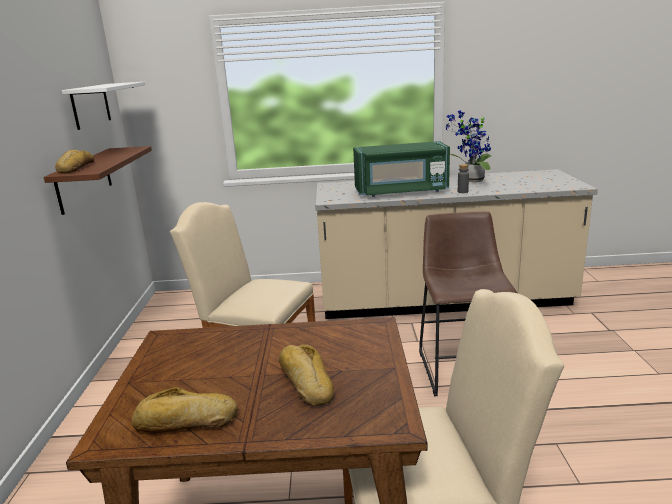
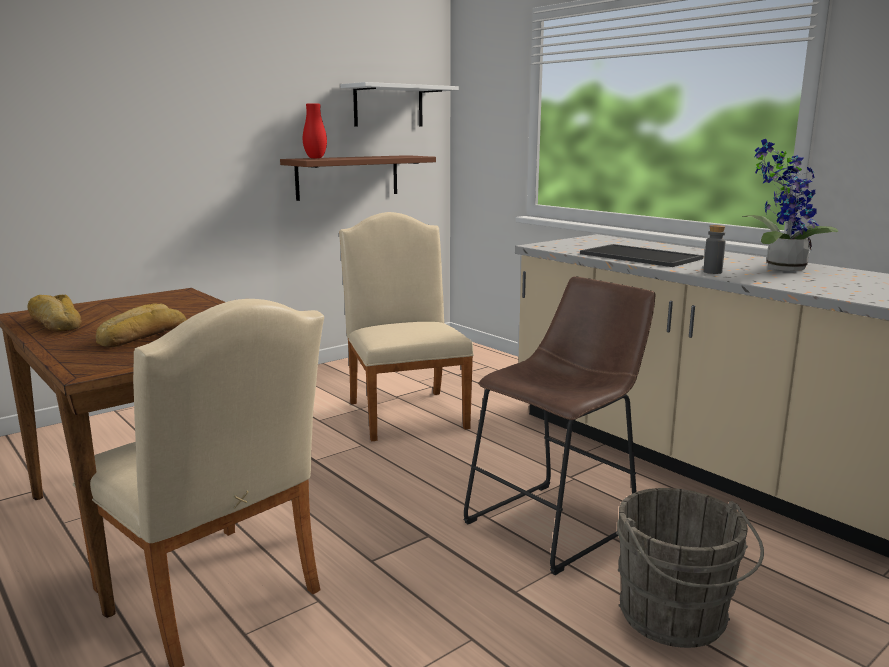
camera: 50 degrees right, 5 degrees down
(74, 168) = (315, 158): bread -> red vase
(401, 191) = (642, 256): green microwave -> tray
(576, 375) = (676, 619): none -> grey bucket

